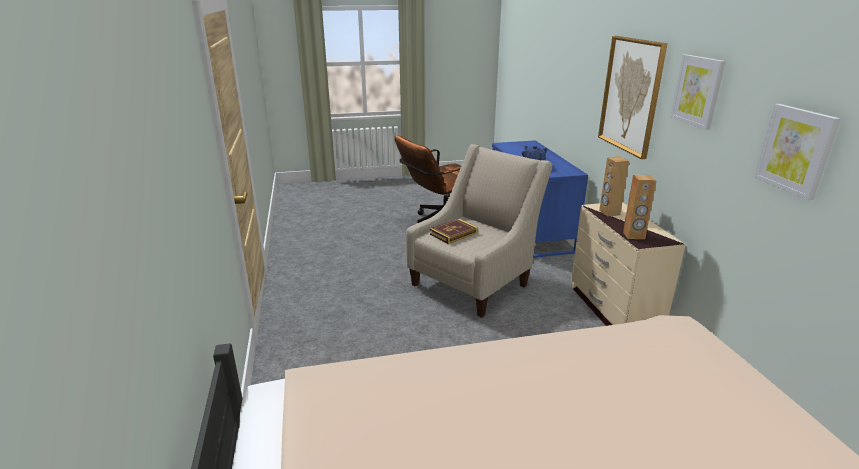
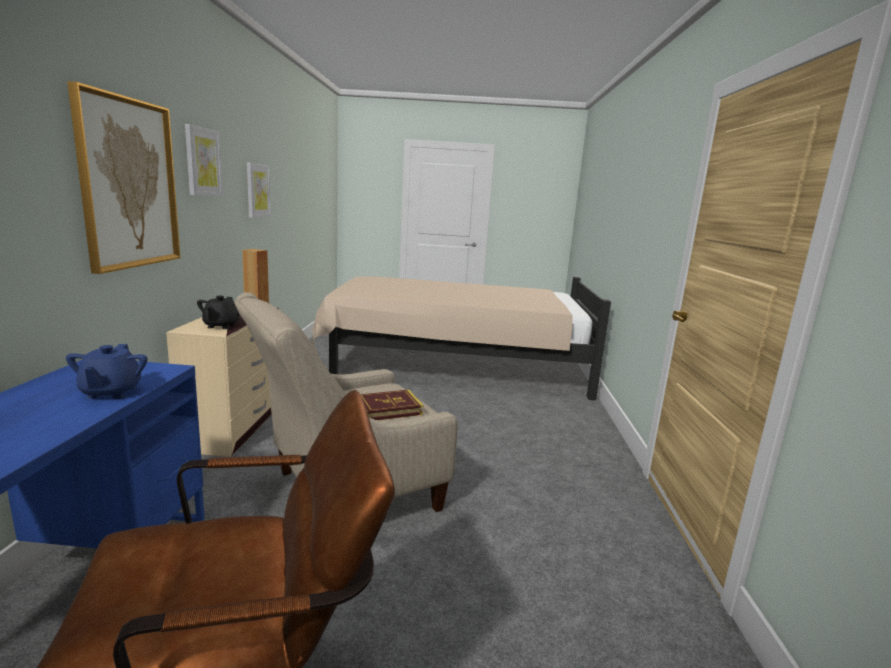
camera: 165 degrees left, 10 degrees down
(609, 212) = (221, 326): brown speaker -> black teapot

